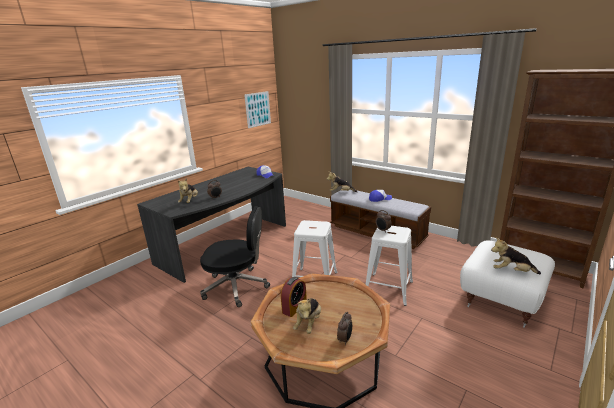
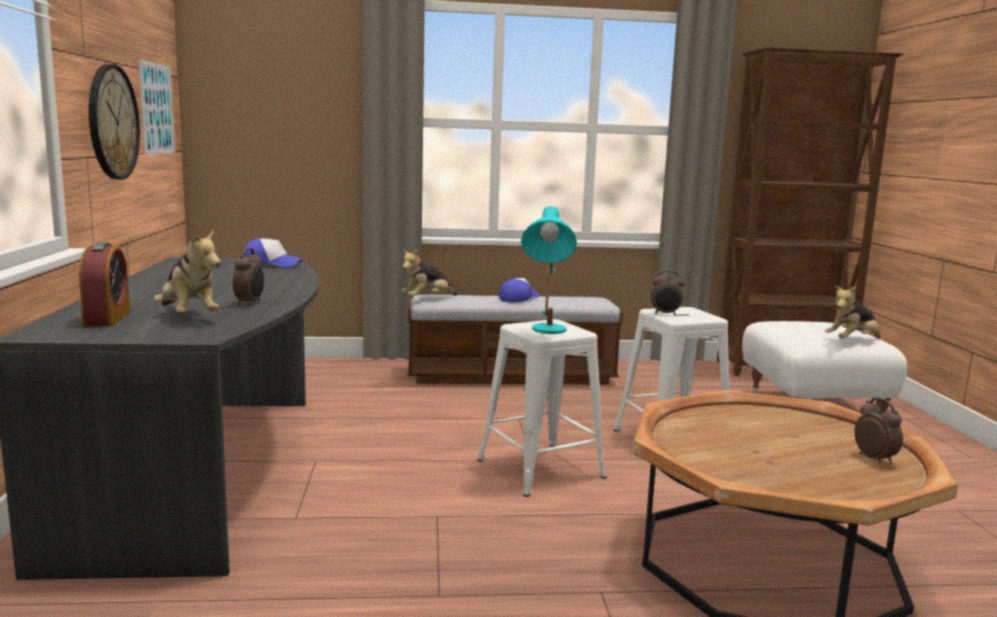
camera: 45 degrees left, 10 degrees down
(225, 121) = (112, 122): none -> wall clock
(237, 286) = (397, 530): black office chair -> none
(294, 307) = (723, 452): alarm clock -> alarm clock (107, 319)
(307, 229) = (546, 332): none -> turquoise table lamp
(309, 323) = (790, 461): plush toy -> none

